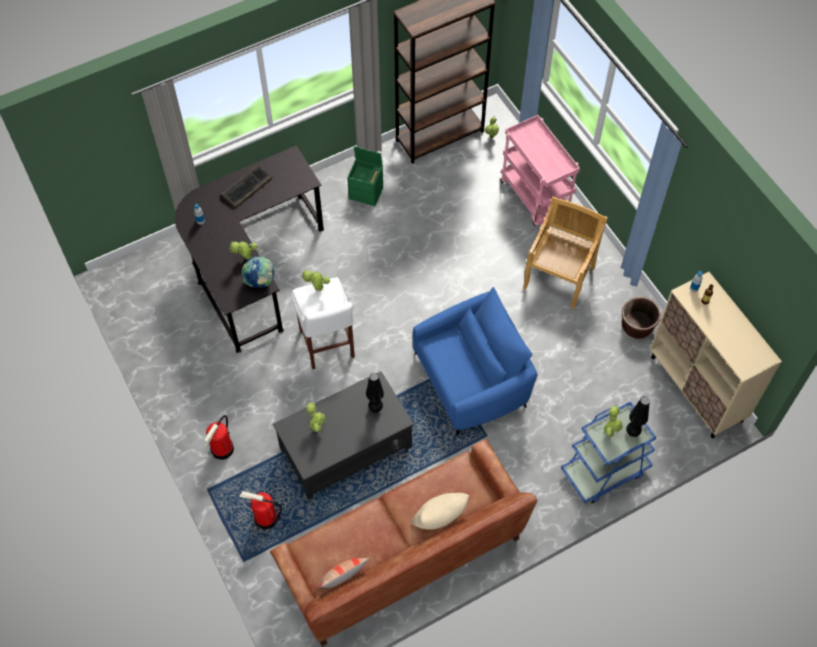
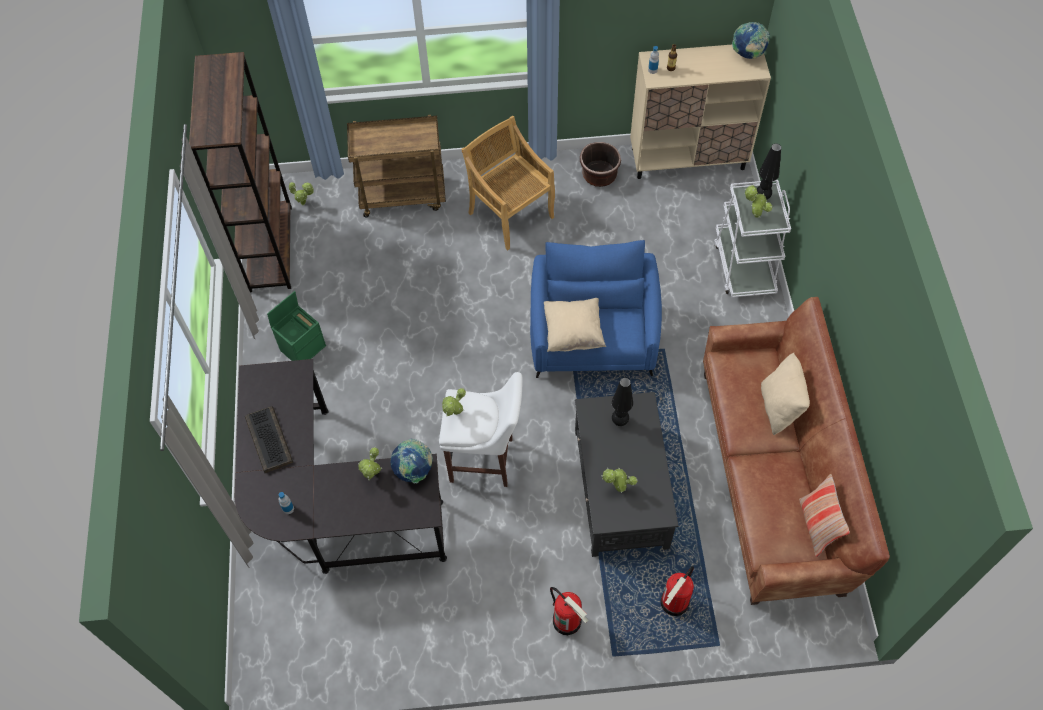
camera: 65 degrees left, 0 degrees up
(444, 350) = (573, 333): none -> beige pillow
(535, 197) = (403, 195): pink cart -> brown cart
(604, 471) = (744, 266): blue cart -> white cart
(759, 355) = (748, 54): none -> globe

